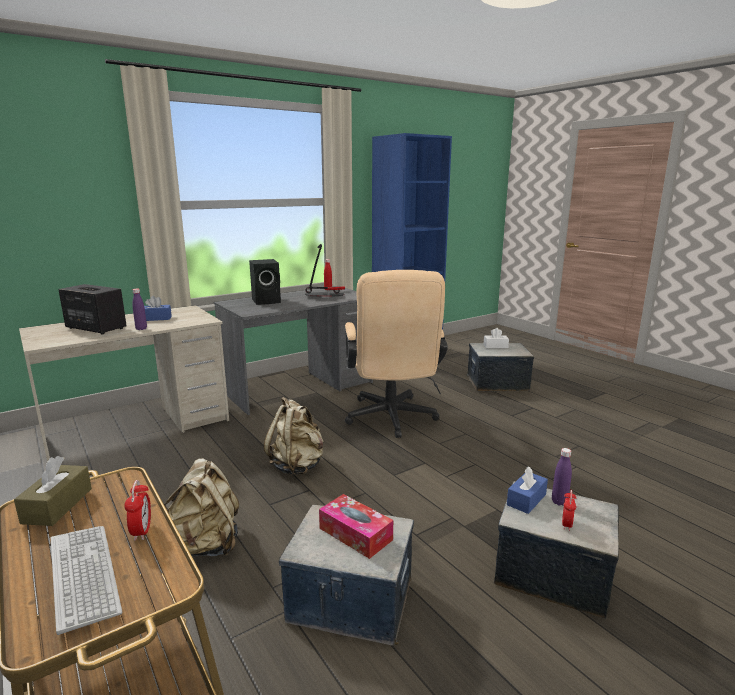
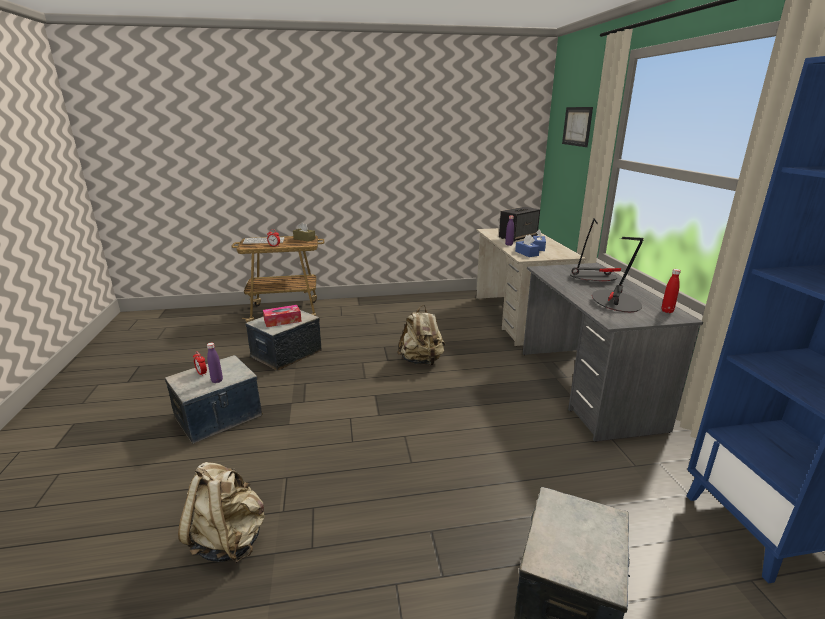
camera: 115 degrees right, 5 degrees up
(51, 169) = (577, 126): none -> picture
(205, 545) = (365, 328): beige backpack -> beige backpack (229, 539)
(267, 301) = (593, 278): black speaker -> table lamp
(391, 420) = (474, 423): beige office chair -> none
(495, 346) = (597, 539): white tissue box -> none
(526, 499) = (235, 370): blue tissue box -> blue tissue box (526, 253)

